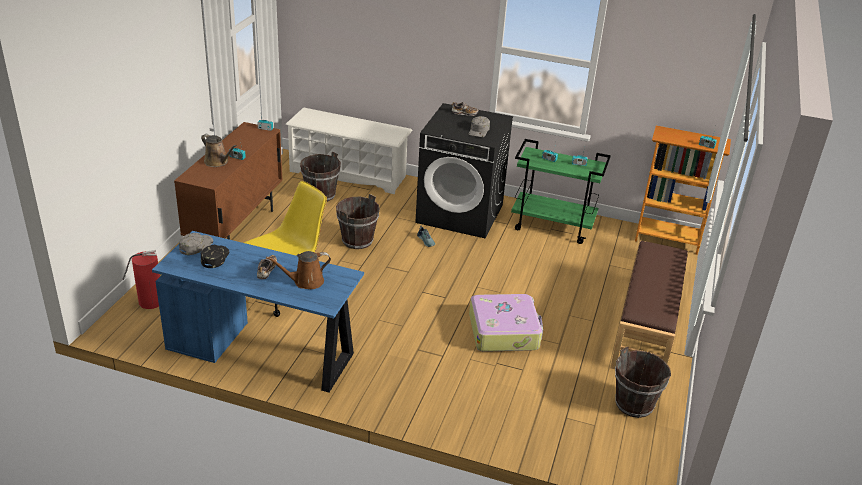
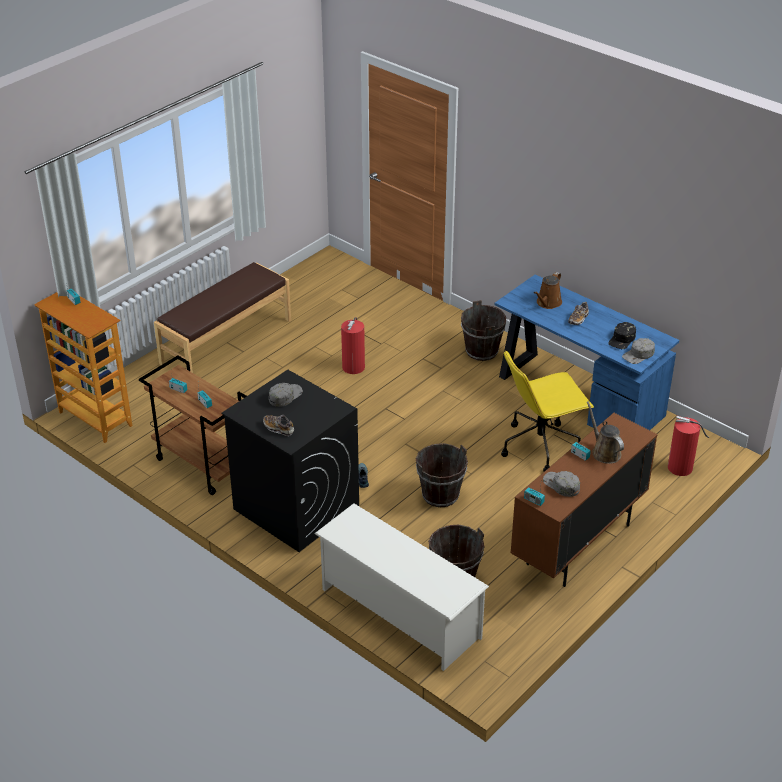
camera: 155 degrees left, 5 degrees up
(248, 139) = (561, 485): none -> grey cap
(305, 282) = (547, 303): brown watering can -> brown watering can turned 120 degrees clockwise
(504, 331) = (354, 366): suitcase -> fire extinguisher
(553, 226) = (202, 464): green cart -> brown cart
(633, 404) = (299, 294): brown bucket -> brown bucket (482, 351)

